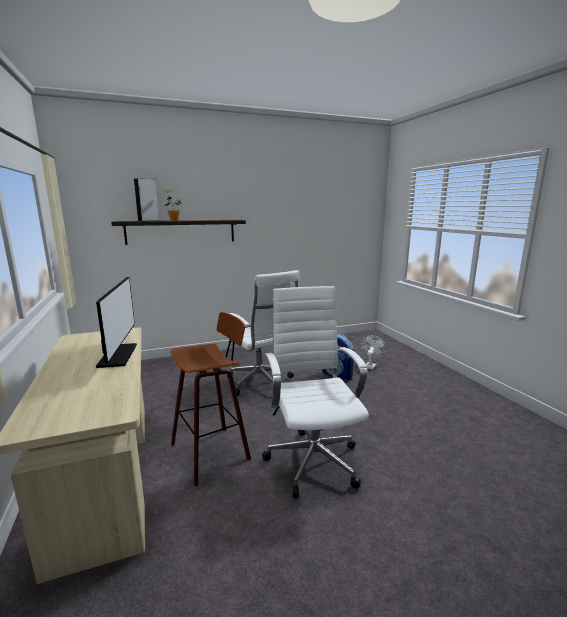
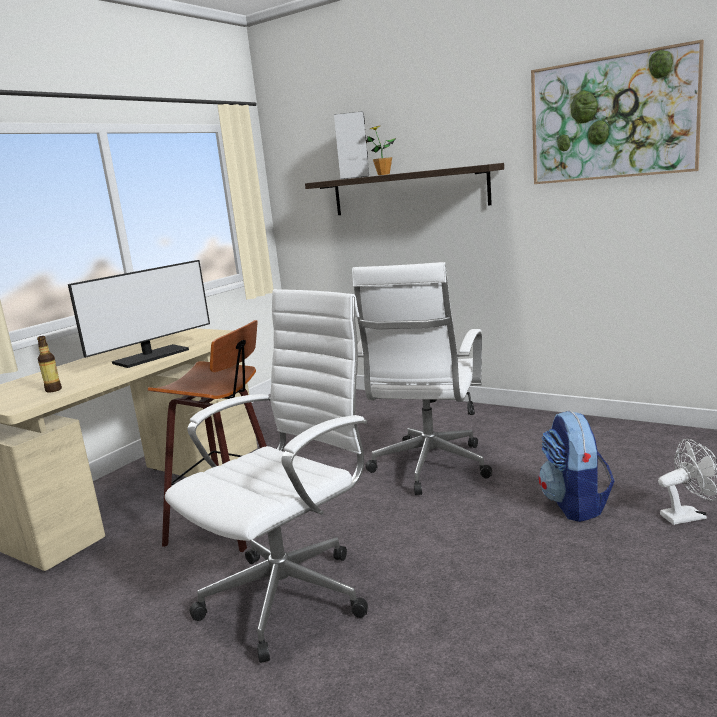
camera: 55 degrees right, 0 degrees up
(109, 395) = (53, 390): none -> bottle
(290, 204) = (612, 118): none -> picture

